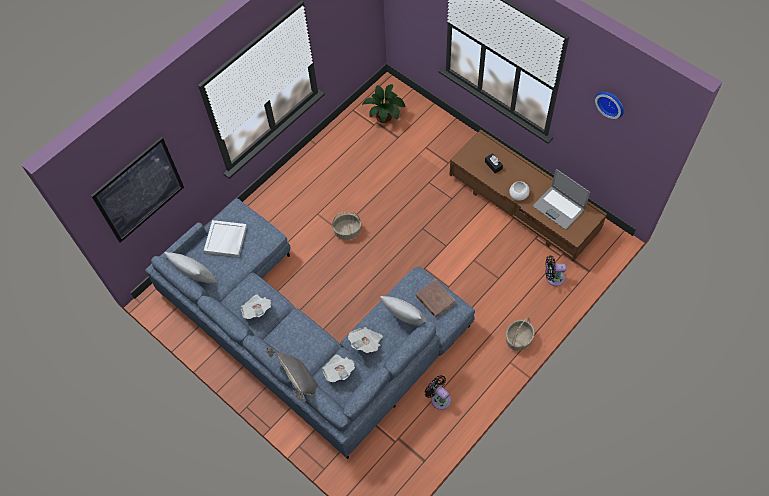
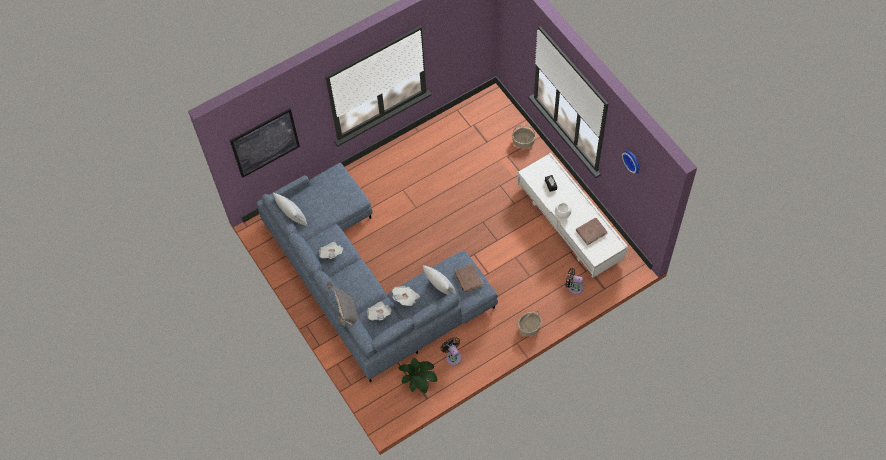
camera: 15 degrees right, 0 degrees up
(226, 240) = (323, 194): white tray -> none
(347, 231) = (422, 209): basket -> basket (523, 141)
(385, 116) = (482, 122): potted plant -> potted plant (419, 382)
(523, 205) = (570, 223): brown tv stand -> white tv stand
(559, 207) = (591, 231): laptop -> brown book

